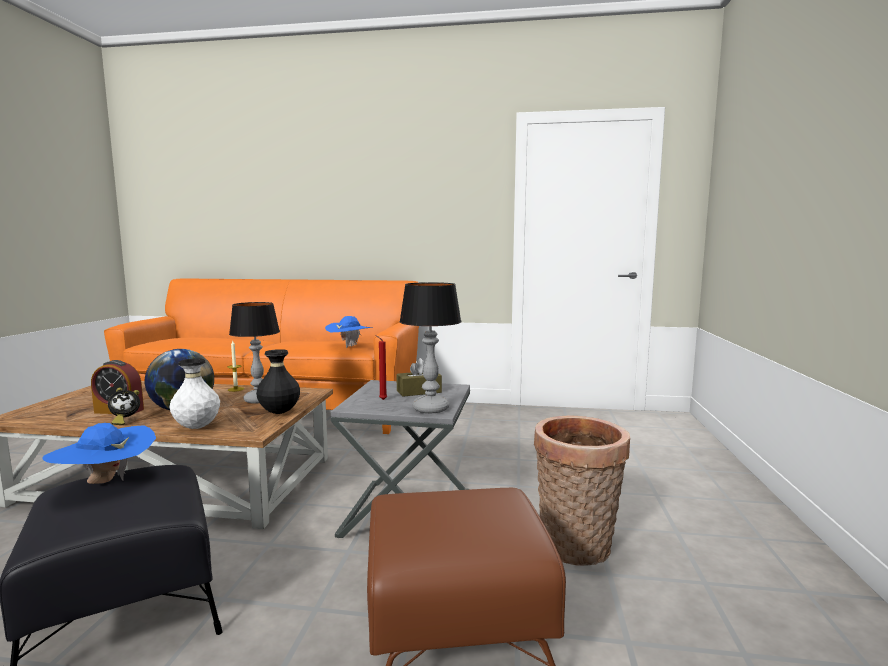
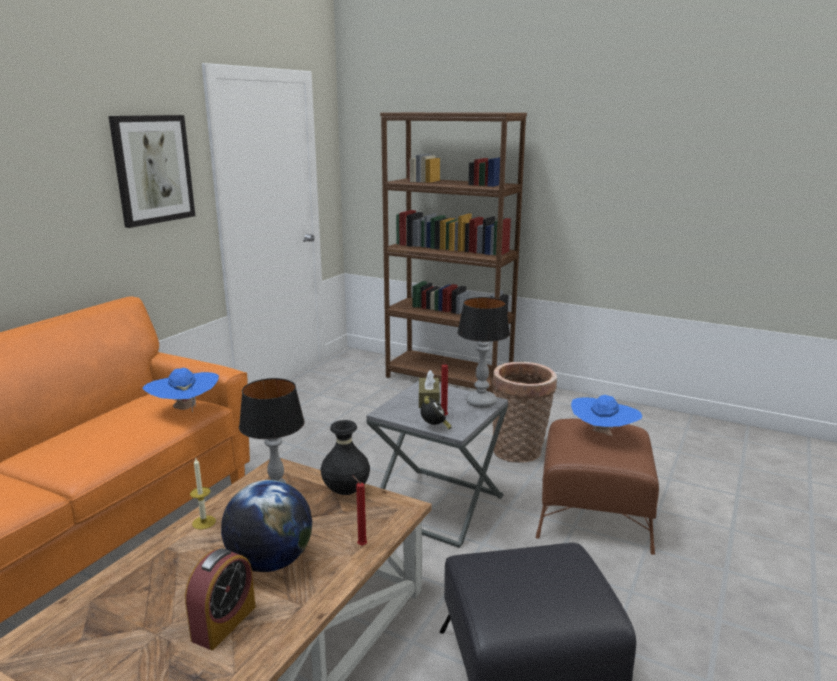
camera: 70 degrees left, 10 degrees up
(105, 482) = (501, 590): blue hat -> blue hat (602, 435)
(124, 421) = (286, 609): alarm clock -> alarm clock (434, 428)
(197, 427) = (360, 545): white vase -> red candle
(453, 194) = (153, 169): none -> picture
(707, 471) = (448, 379): none -> brown bookcase

